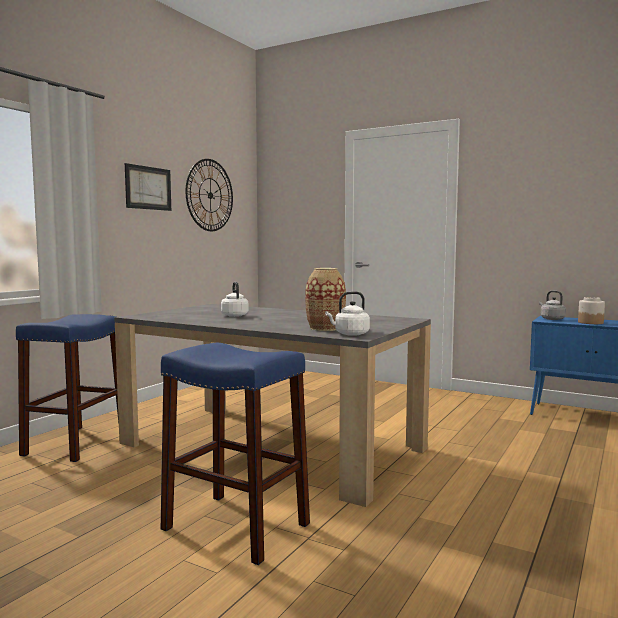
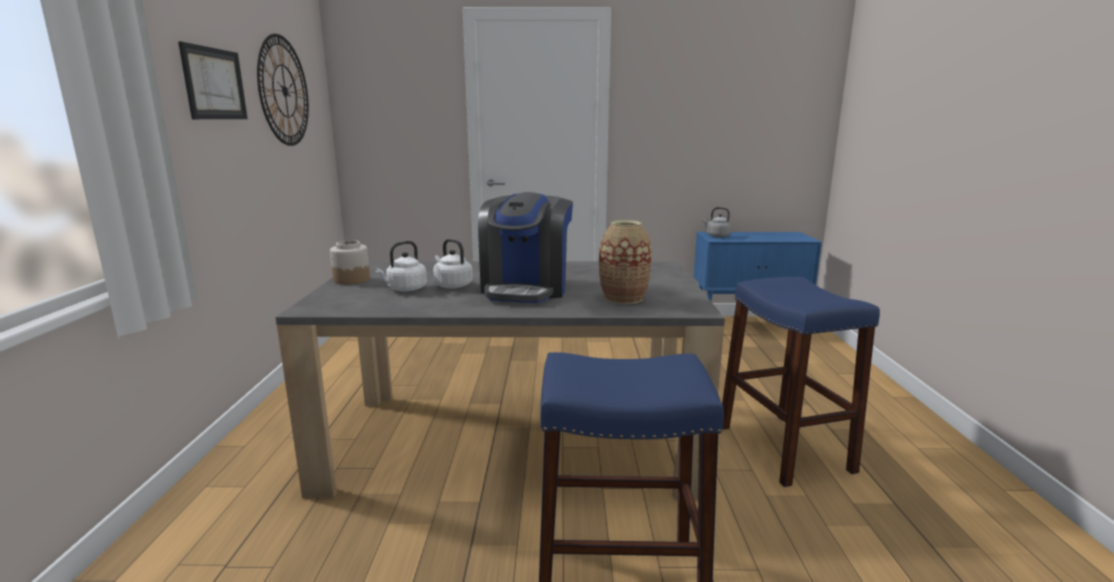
camera: 30 degrees left, 10 degrees up
(76, 443) = (228, 519): blue stool -> blue stool (784, 448)
(274, 320) = (526, 289): none -> coffee machine
(350, 334) = (676, 306): white kettle -> white kettle (405, 289)
(590, 322) = (756, 238): jar -> jar (351, 280)

